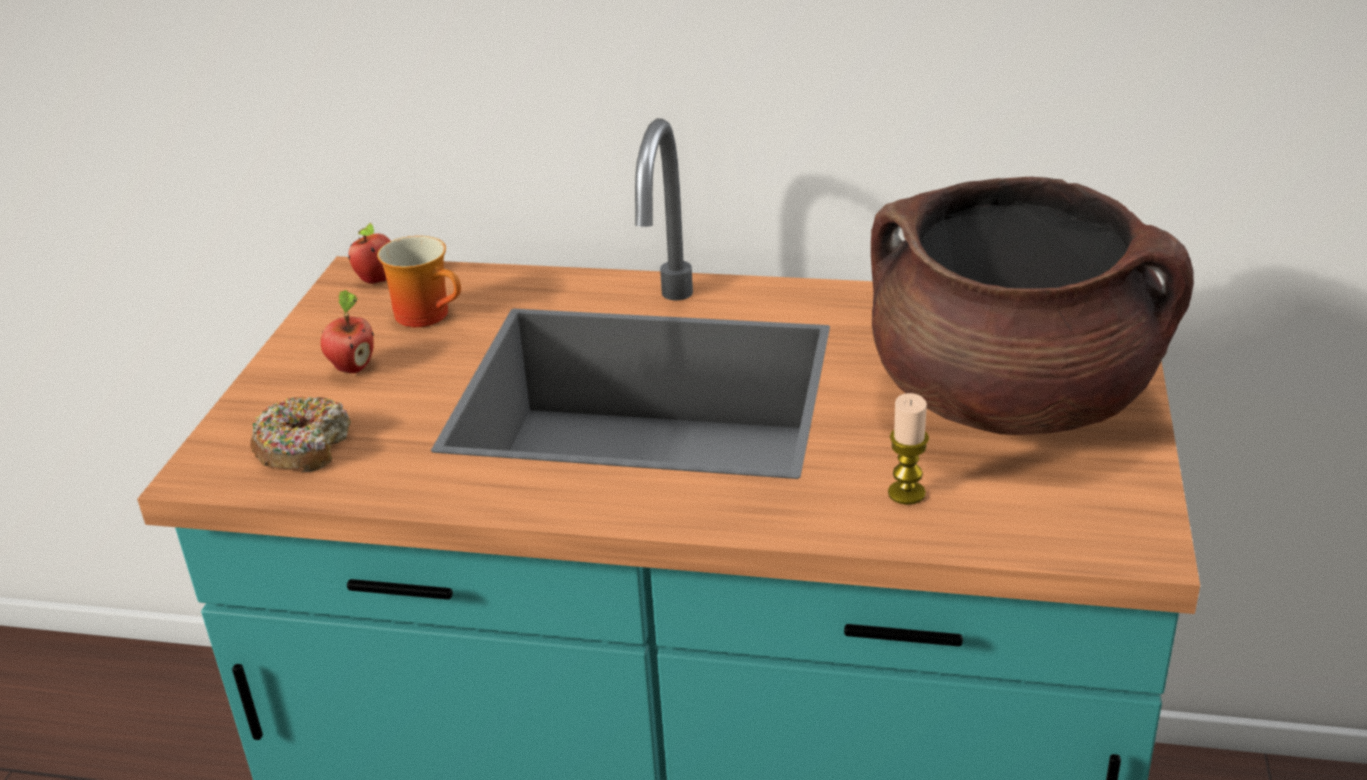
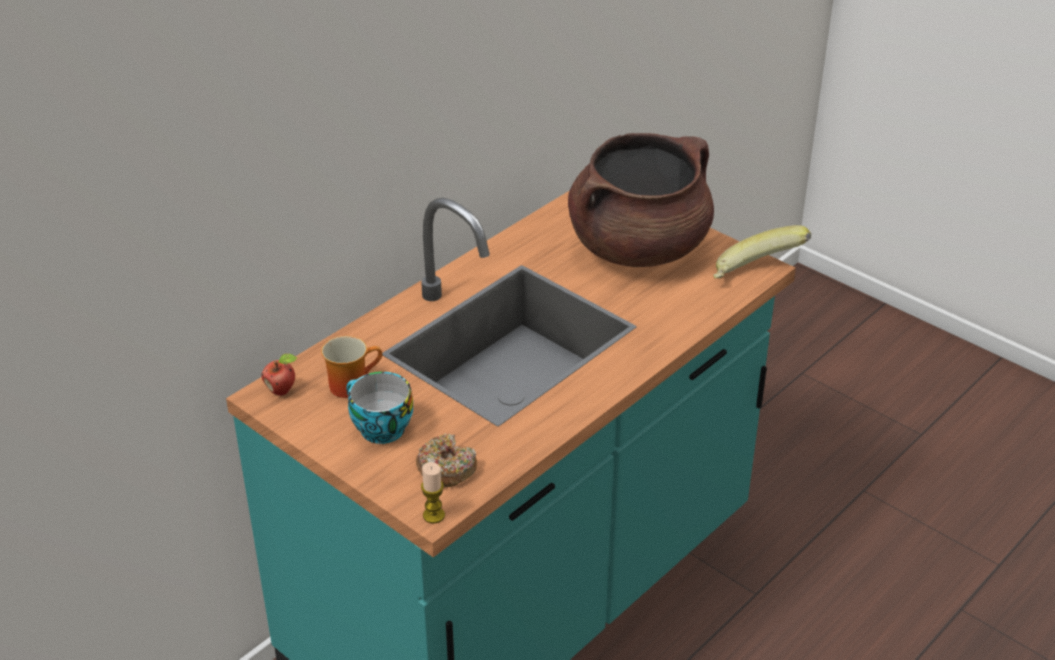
camera: 60 degrees left, 5 degrees up
(352, 367) = (378, 429): apple -> cup
(906, 493) = (676, 304): candle -> candle (433, 515)
(1104, 548) = (756, 276): none -> banana

